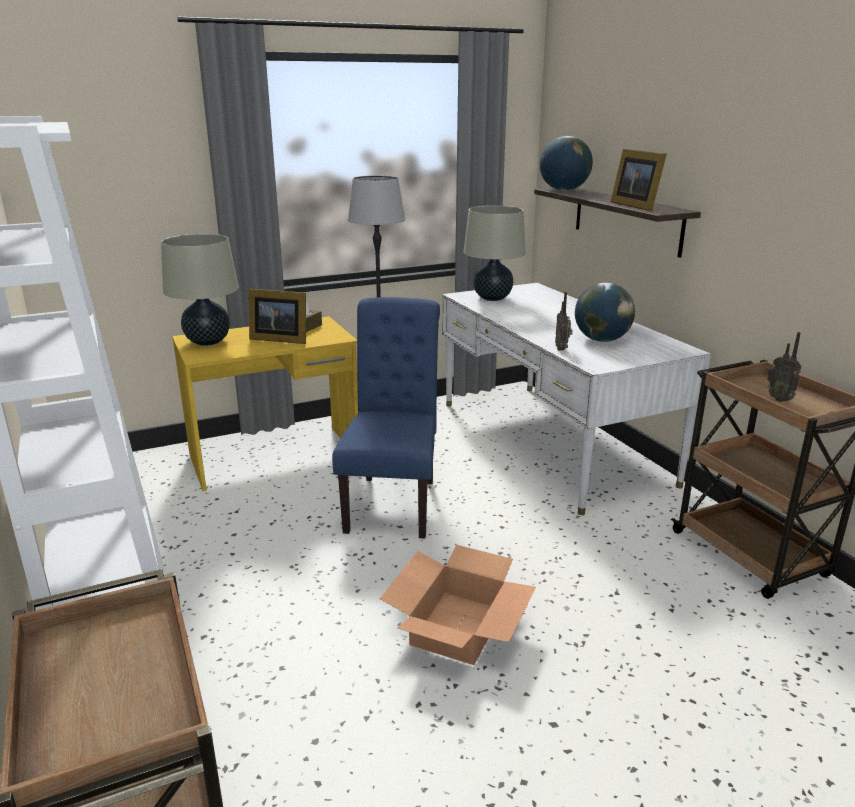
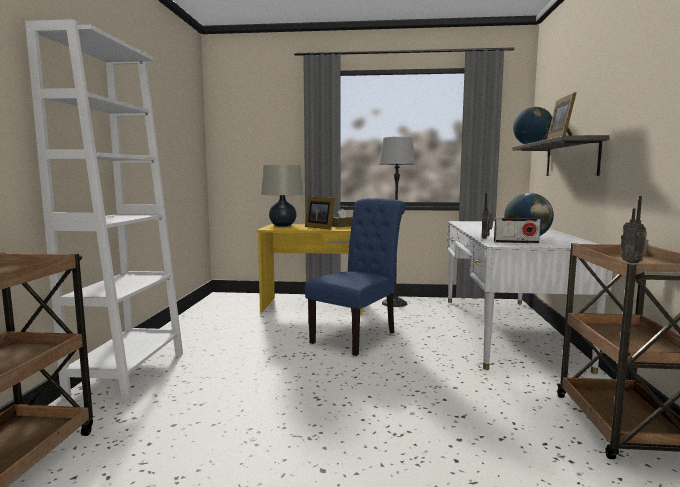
camera: 30 degrees right, 15 degrees down
(458, 627) = (323, 401): cardboard box -> none
(492, 298) = (479, 223): beige table lamp -> none
(606, 355) = (516, 242): none -> radio

